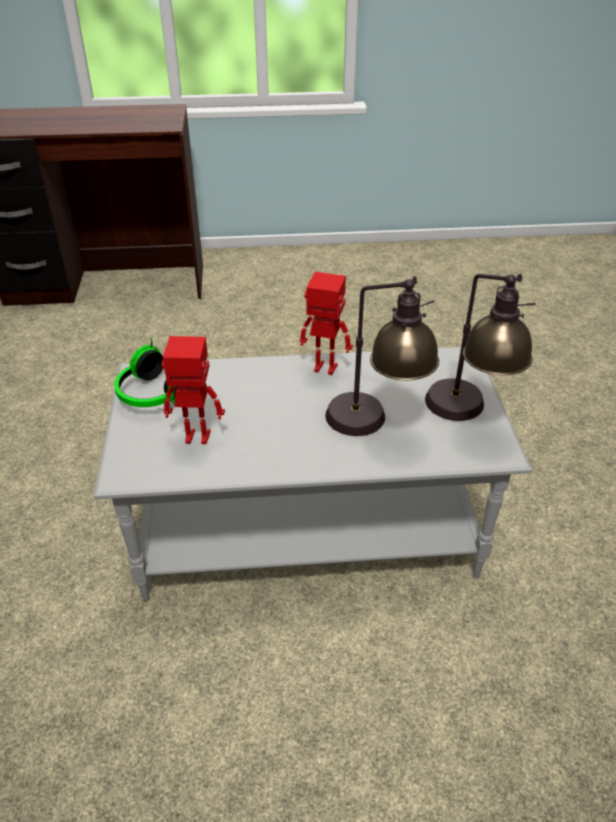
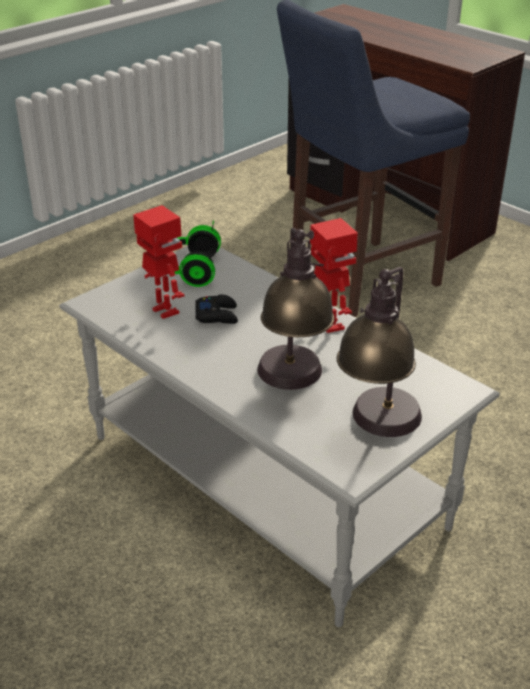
camera: 50 degrees right, 5 degrees down
(158, 345) = (357, 279): none -> blue stool
(240, 413) = (217, 315): none -> black game controller

